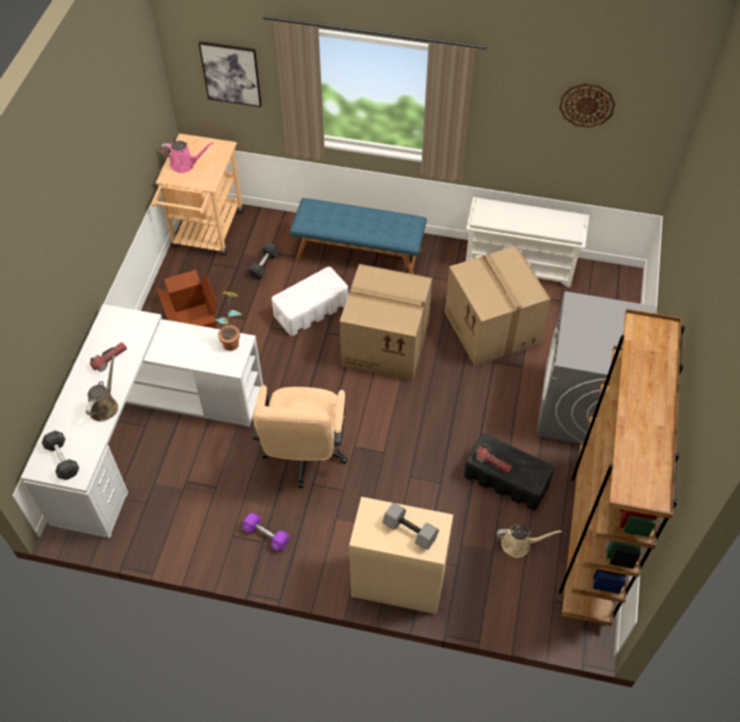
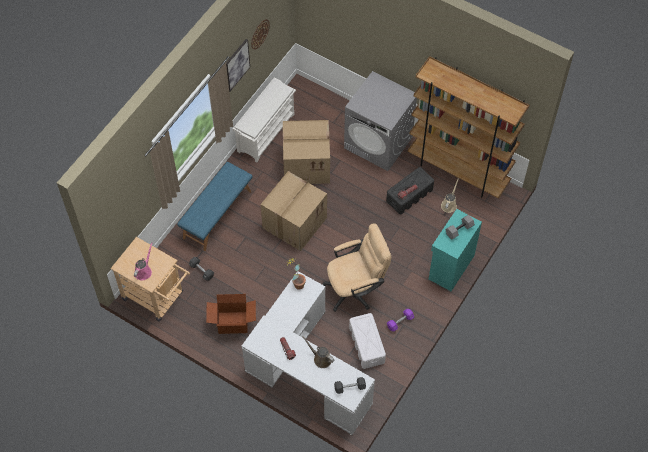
camera: 70 degrees left, 5 degrees up
(231, 73) = (126, 204): picture -> picture (237, 64)
(304, 456) = (356, 288): beige office chair -> beige office chair turned 45 degrees counterclockwise
(311, 310) = (250, 254): white storage box -> white storage box (366, 344)
(397, 582) = (450, 267): beige cabinet -> turquoise cabinet

